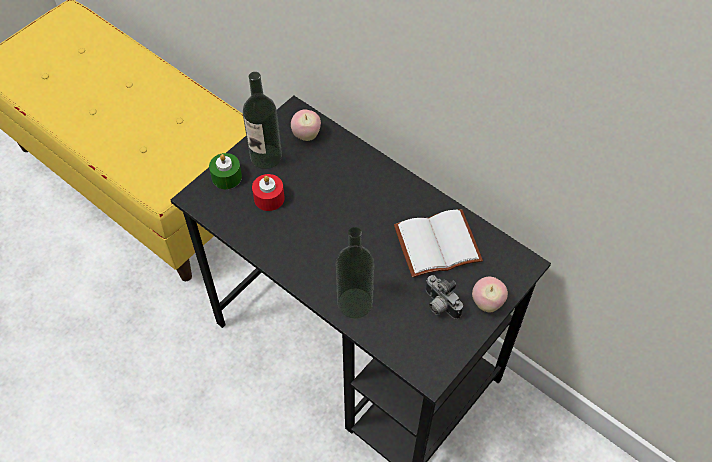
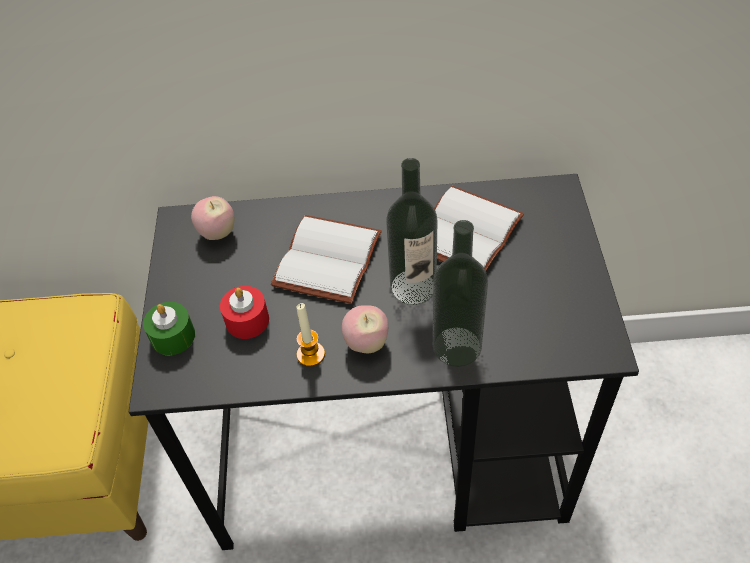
camera: 40 degrees left, 5 degrees down
(266, 157) = (196, 284): bottle -> bottle (413, 287)
(279, 243) = (310, 354): none -> candle
(344, 196) = (325, 258): none -> white book
(439, 305) = (535, 283): camera -> none
(487, 303) = (571, 247): apple -> apple (366, 343)

